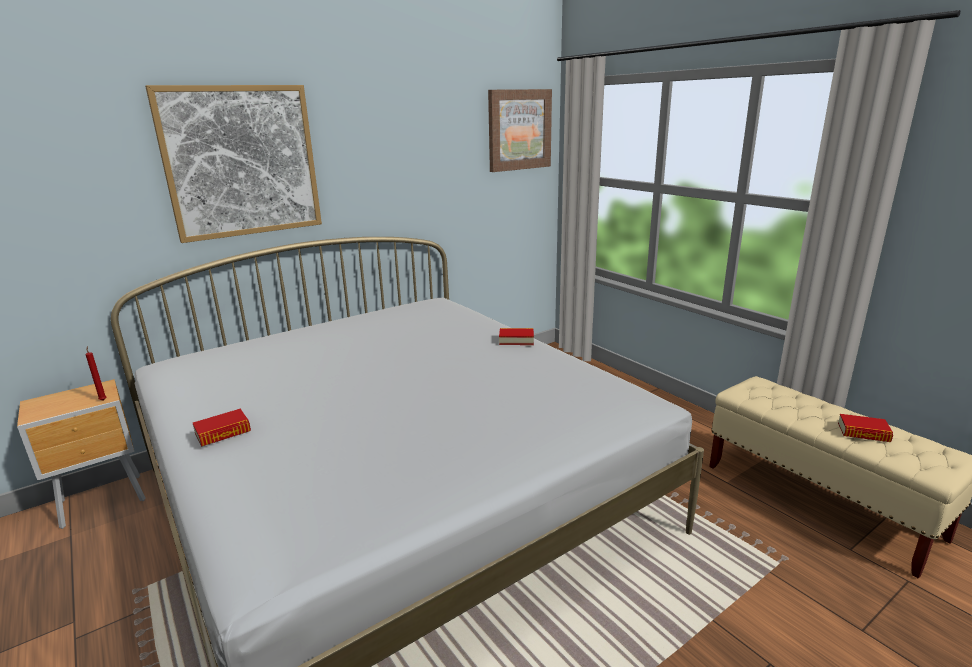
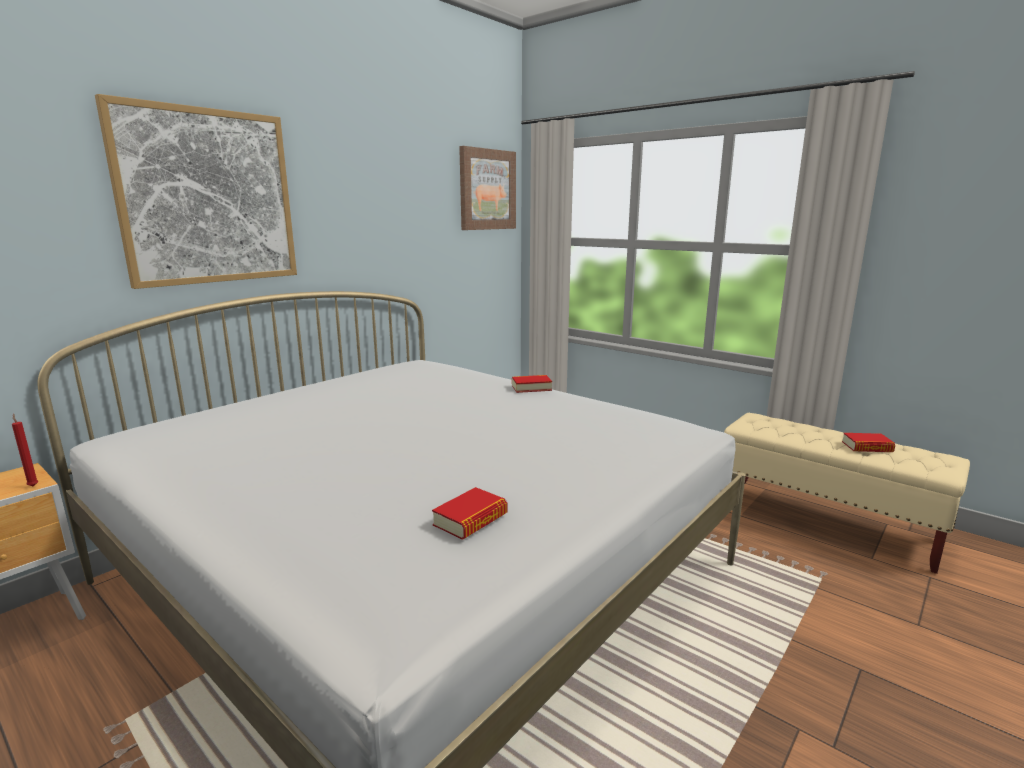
camera: 15 degrees left, 5 degrees down
(223, 432) = (245, 495): book -> book (470, 520)

